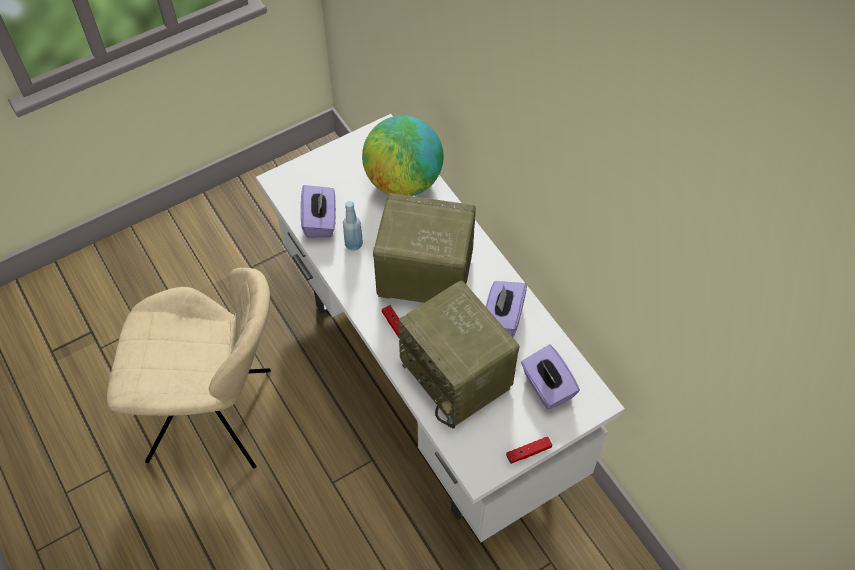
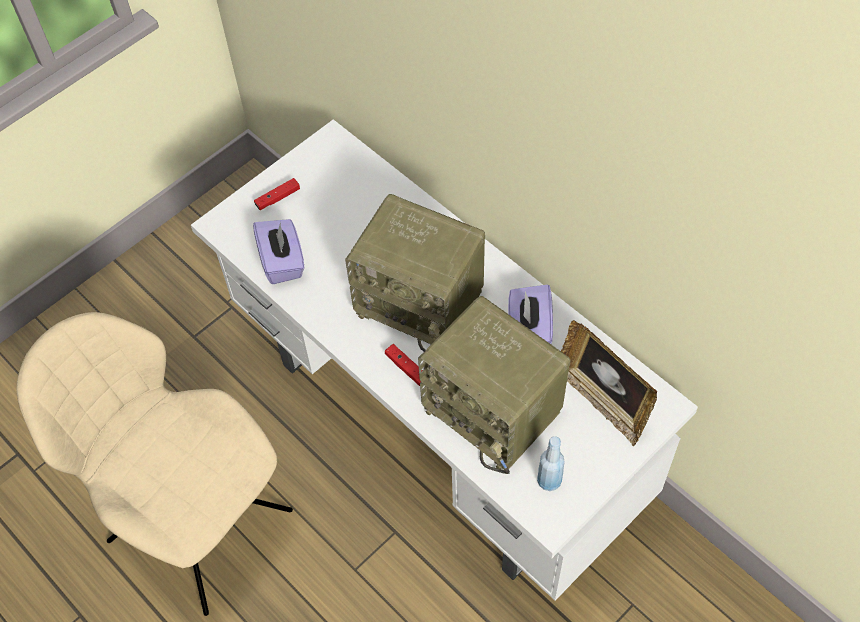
camera: 10 degrees left, 0 degrees up
(215, 416) = (195, 521): beige chair -> beige chair turned 135 degrees counterclockwise
(353, 244) = (329, 281): blue bottle -> blue bottle (549, 481)
(403, 181) = (369, 195): globe -> none
(423, 276) = (422, 302): radio -> radio turned 150 degrees counterclockwise
(528, 452) = (601, 482): red game controller -> red game controller (278, 198)
(547, 387) = (602, 401): purple tissue box -> picture frame

